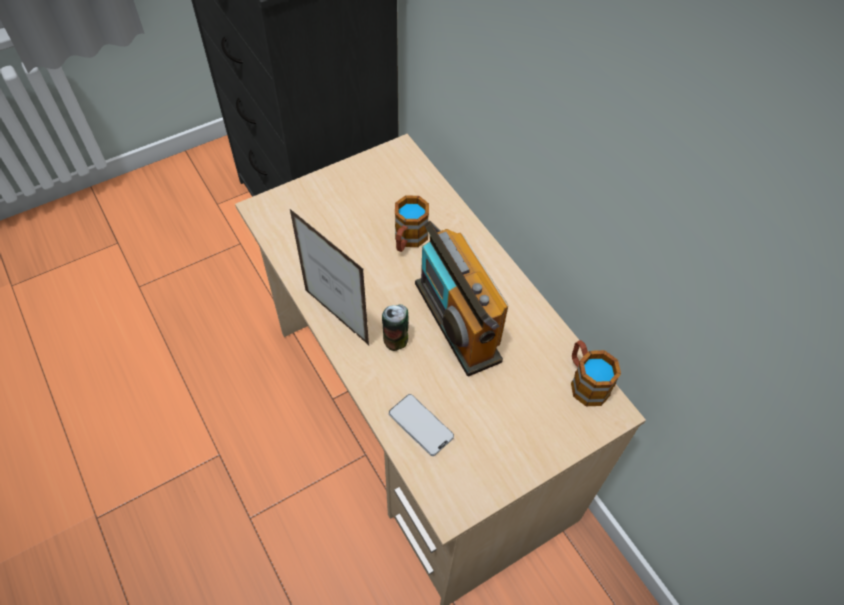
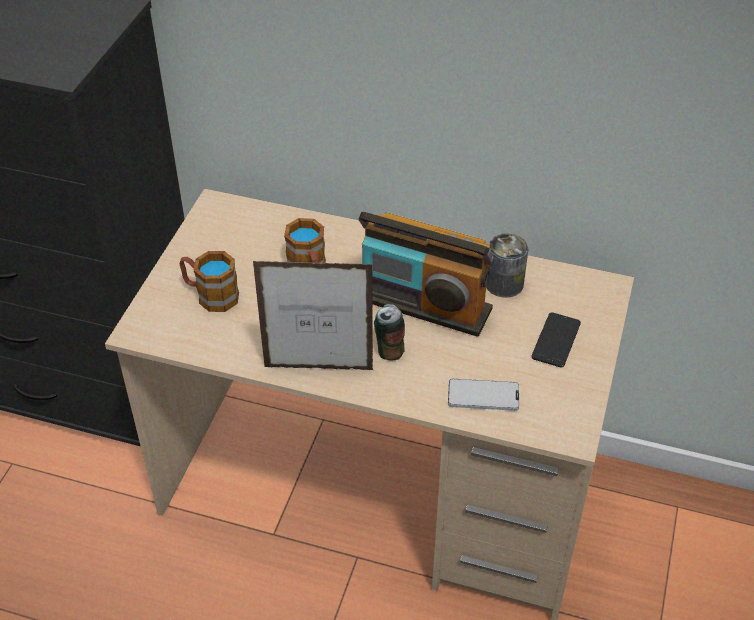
camera: 40 degrees left, 10 degrees down
(522, 424) = (556, 340): none -> phone
(534, 349) = (504, 283): none -> can
(585, 381) = (566, 280): mug -> mug (210, 295)

